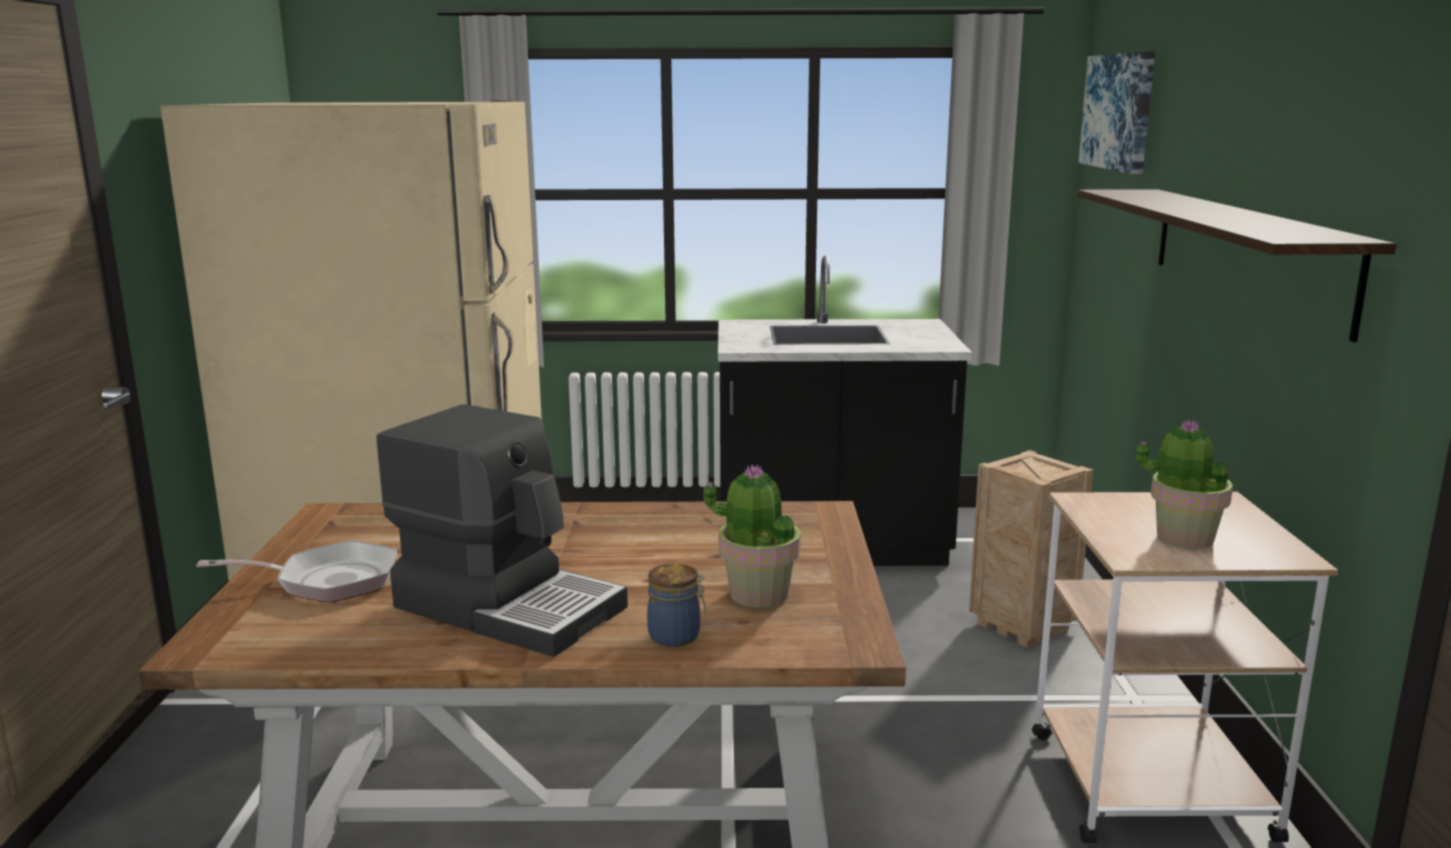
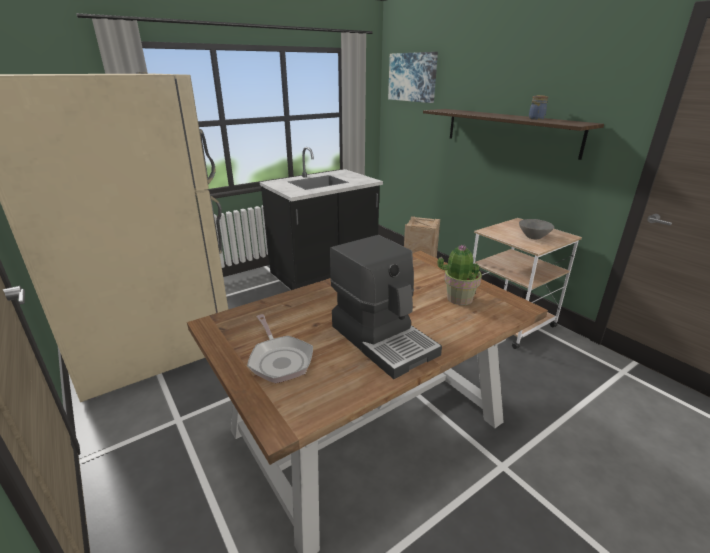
camera: 35 degrees left, 10 degrees up
(328, 581) = (280, 360): frying pan -> frying pan turned 105 degrees clockwise
(510, 606) = (383, 339): coffee machine -> coffee machine turned 60 degrees clockwise
(677, 636) = (466, 327): jar -> jar (536, 118)
(1183, 537) = (534, 237): potted plant -> grey bowl

